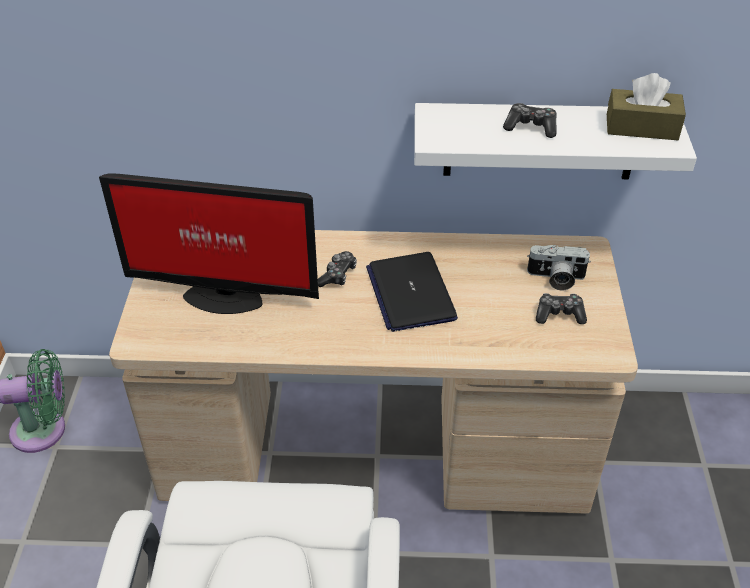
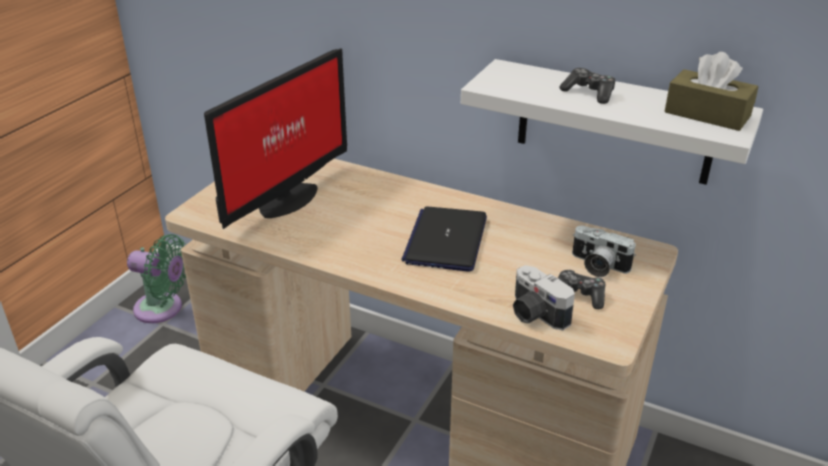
camera: 25 degrees right, 10 degrees down
(222, 295) = (284, 200): monitor -> monitor turned 90 degrees counterclockwise
(337, 275) = (391, 211): game controller -> none
(536, 347) = (535, 314): none -> camera

